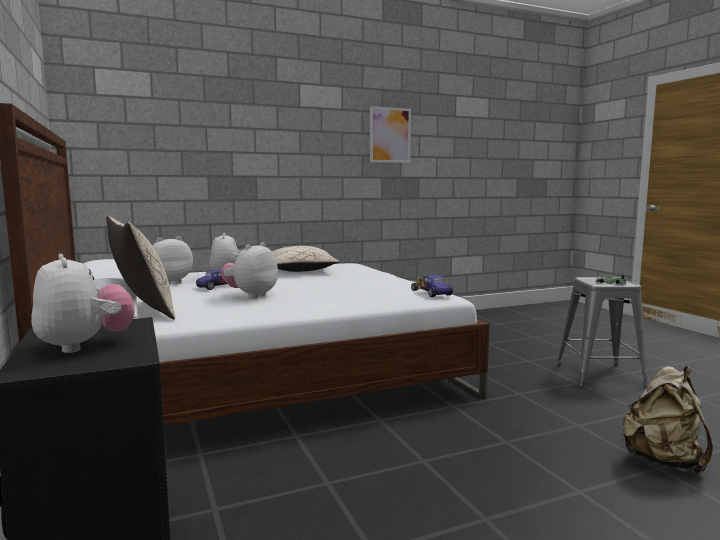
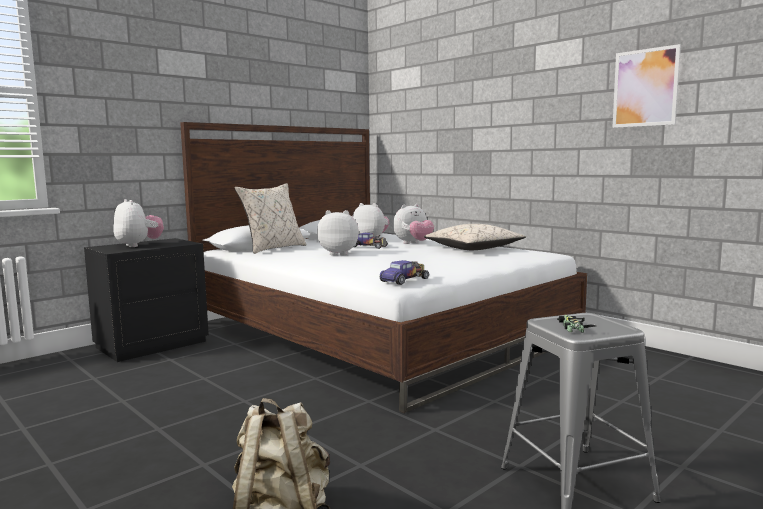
camera: 70 degrees right, 0 degrees up
(85, 346) = (138, 245): plush toy -> plush toy turned 75 degrees counterclockwise

